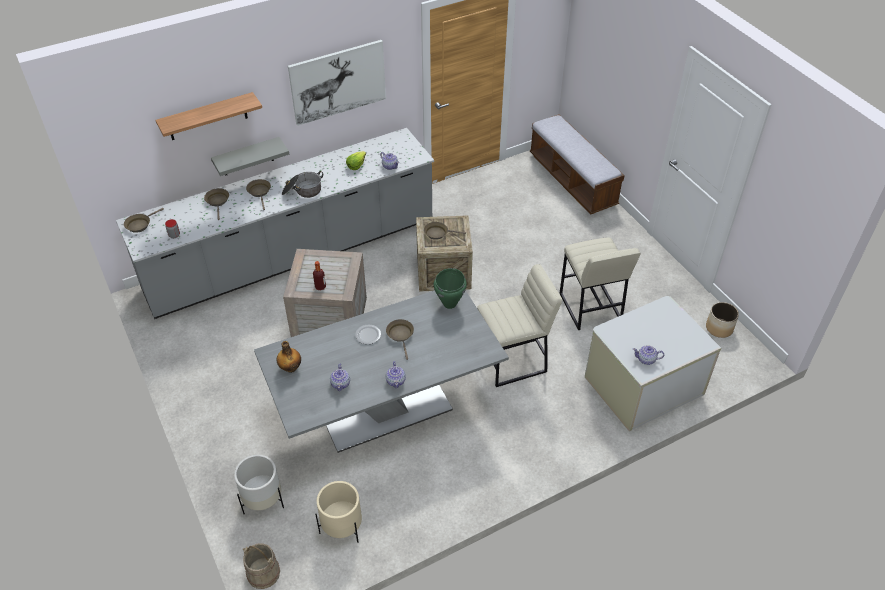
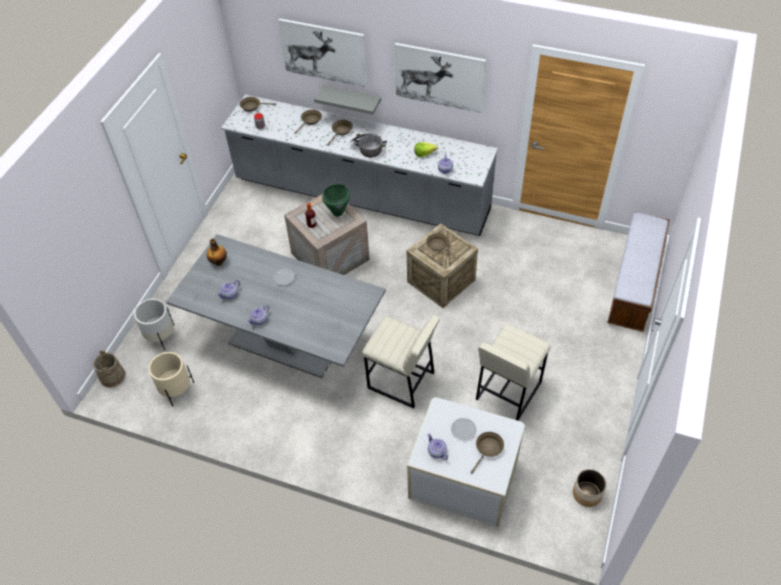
camera: 50 degrees right, 5 degrees up
(207, 117) = (324, 52): shelf -> picture
(401, 335) = (301, 294): brown frying pan -> brown frying pan (488, 449)
(450, 304) = (358, 298): green cooking pot -> green cooking pot (338, 212)
(640, 331) = (463, 429): none -> plate

